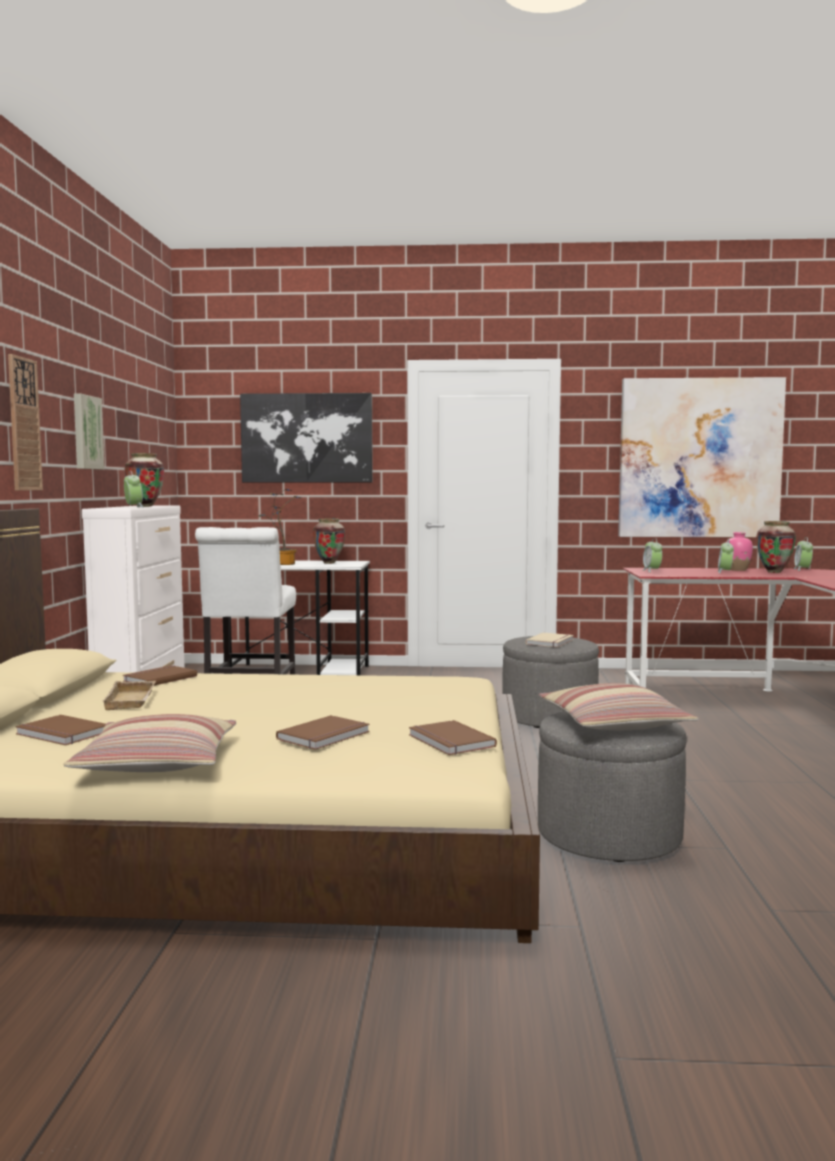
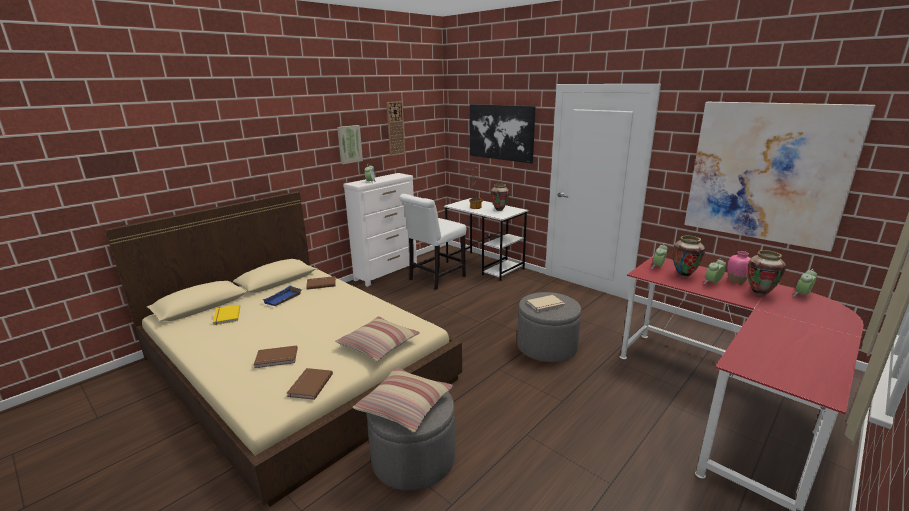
camera: 40 degrees right, 15 degrees up
(24, 424) = (293, 151): wall clock -> wall clock (395, 128)
(61, 734) = (226, 316): brown book -> yellow book
(132, 701) = (283, 299): beige tray -> blue tray
(145, 506) = (385, 178): vase -> vase (684, 275)
(157, 763) = (210, 351): pillow -> pillow (378, 345)

